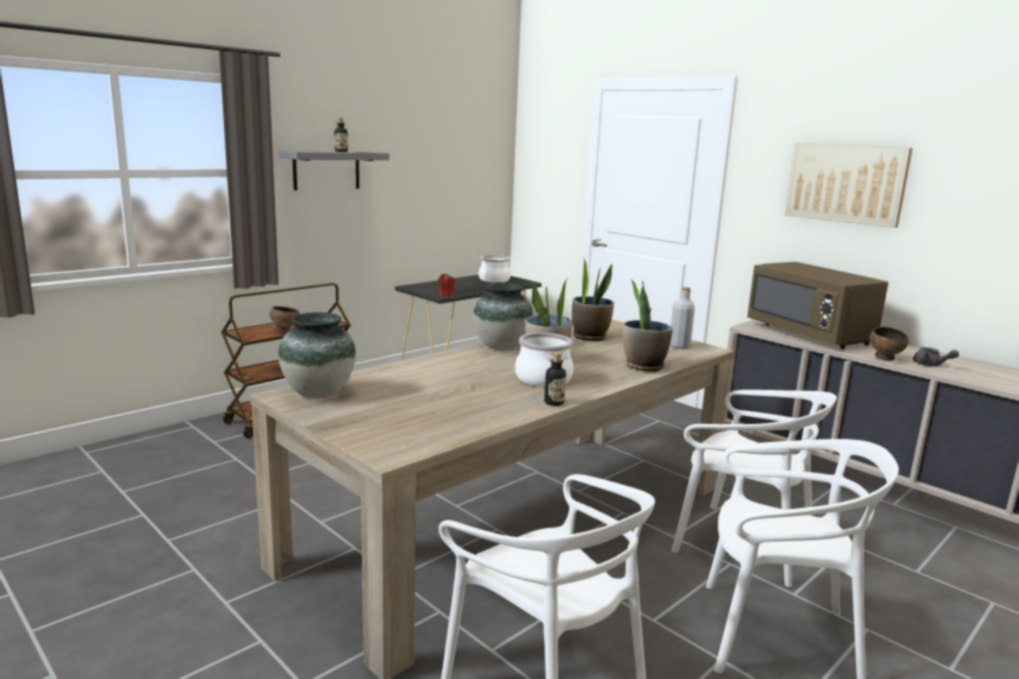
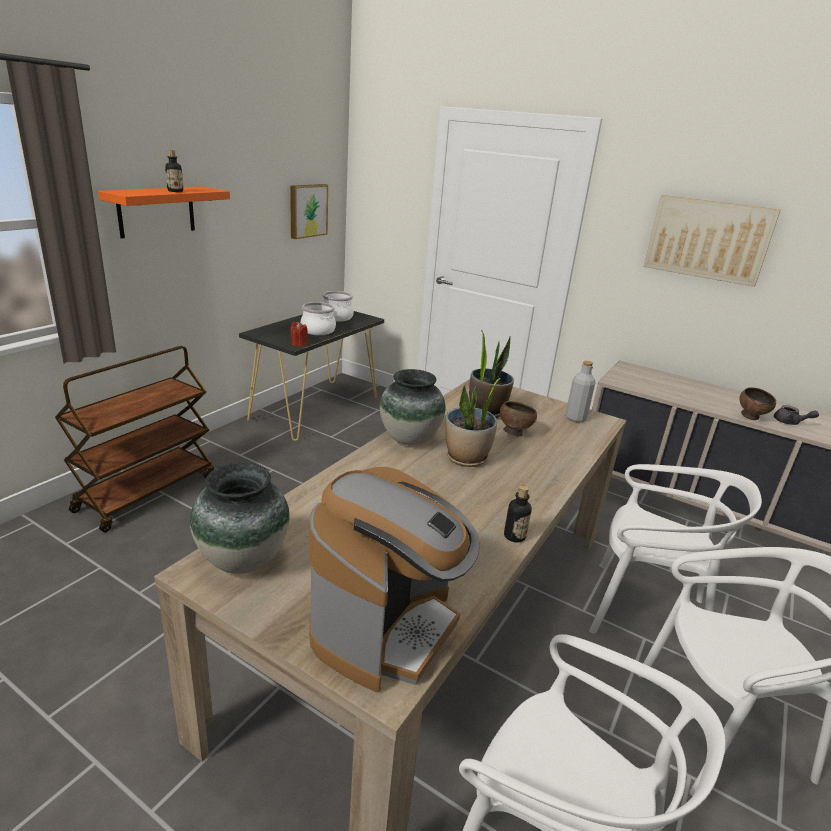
camera: 15 degrees left, 10 degrees up
(285, 331) = (134, 410): brown bowl -> brown bowl (514, 433)
(326, 170) = (156, 211): grey shelf -> orange shelf
(408, 432) = (387, 627): none -> coffee machine
(471, 179) = (307, 210): none -> picture
(542, 379) = (480, 493): cooking pot -> cooking pot (317, 330)
(643, 366) = (563, 456): potted plant -> none
(809, 334) = (669, 386): brown microwave -> none

